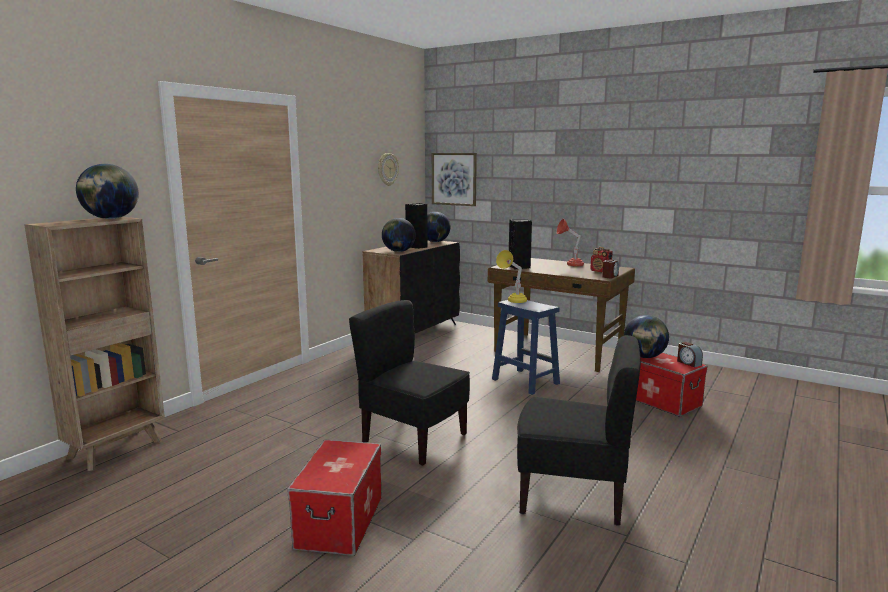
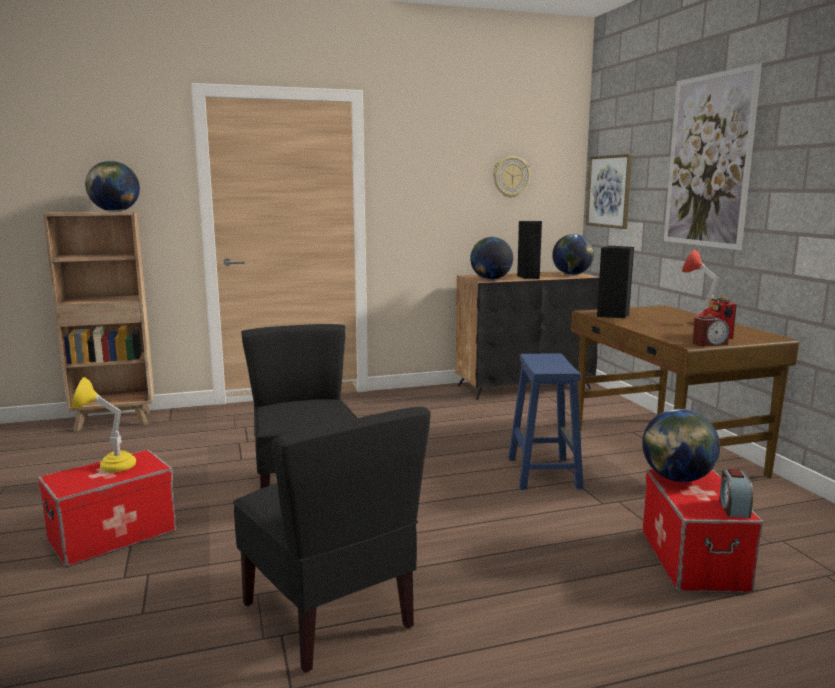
camera: 40 degrees right, 0 degrees up
(513, 302) = (537, 356): yellow table lamp -> yellow table lamp (108, 466)
(550, 161) = (708, 161): none -> picture

